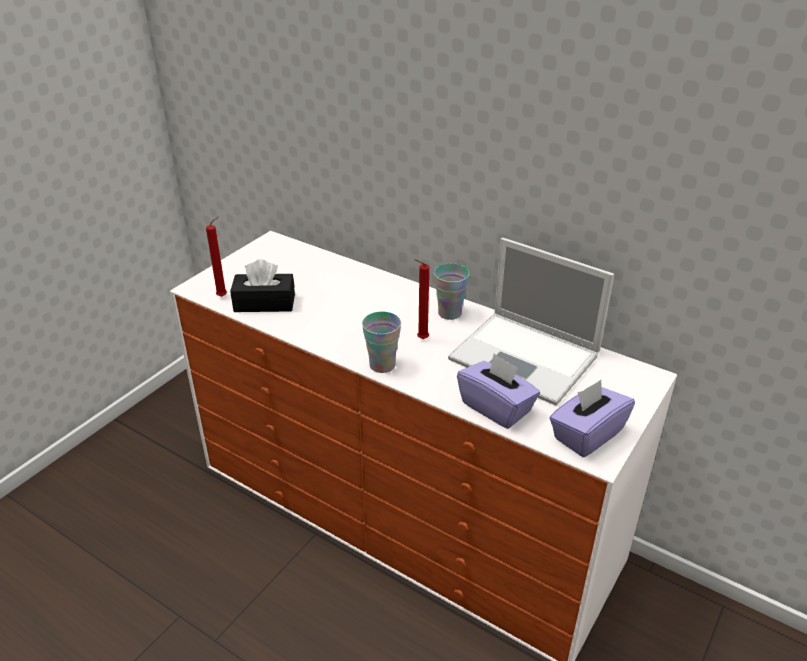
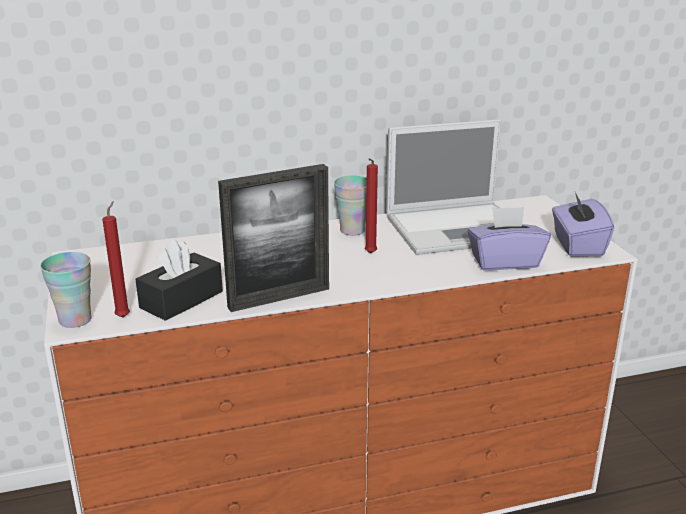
camera: 50 degrees left, 10 degrees down
(309, 336) = (279, 298): none -> picture frame
(382, 365) = (380, 282): cup -> cup (75, 320)

